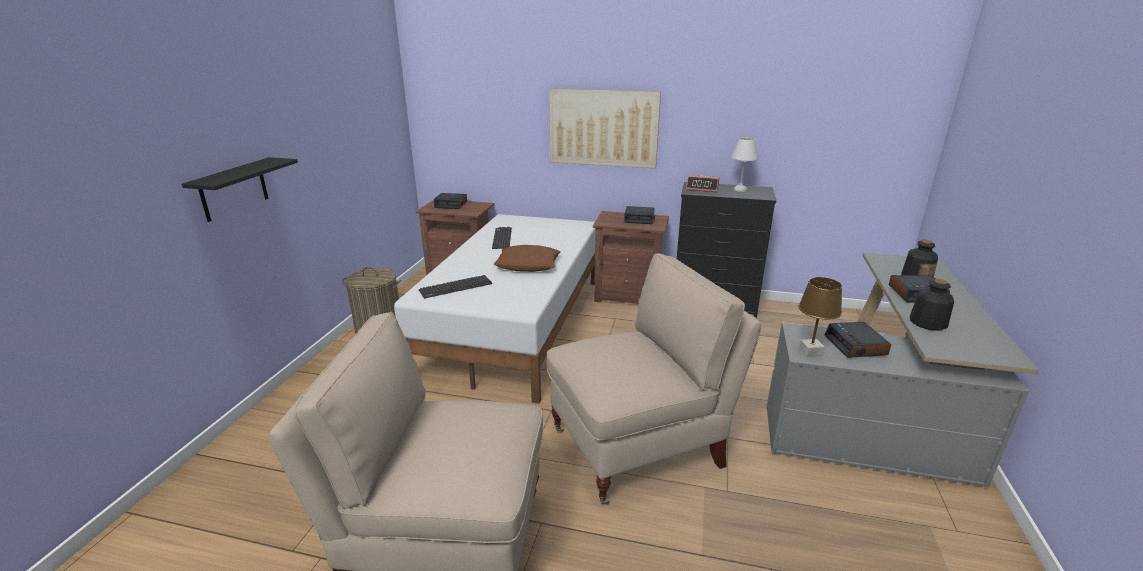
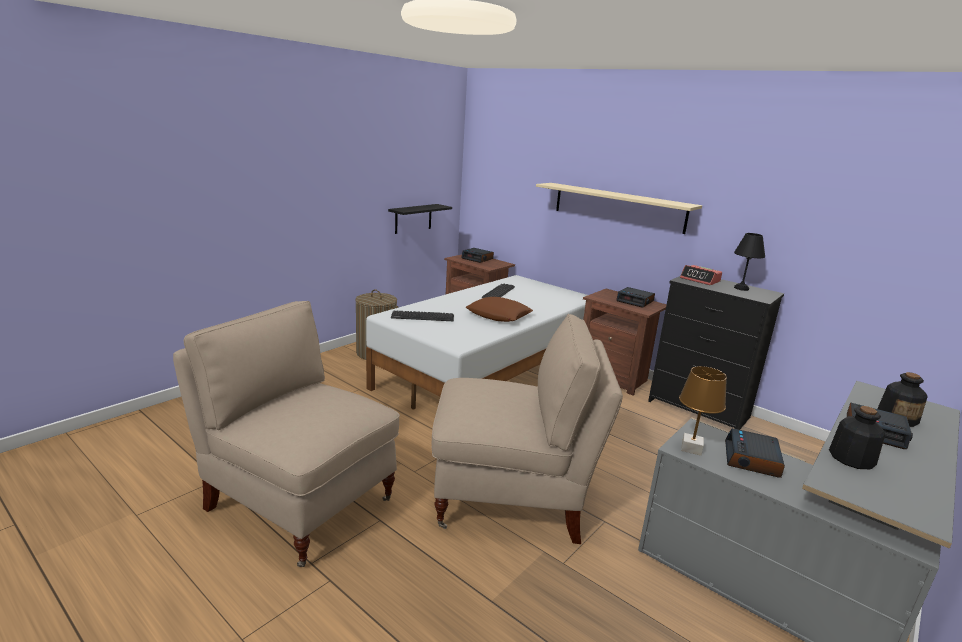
camera: 25 degrees right, 5 degrees down
(234, 189) = (278, 203): black shelf -> black shelf (413, 218)
(603, 128) = (618, 207): picture -> beige shelf
(740, 189) = (742, 288): white table lamp -> black table lamp

